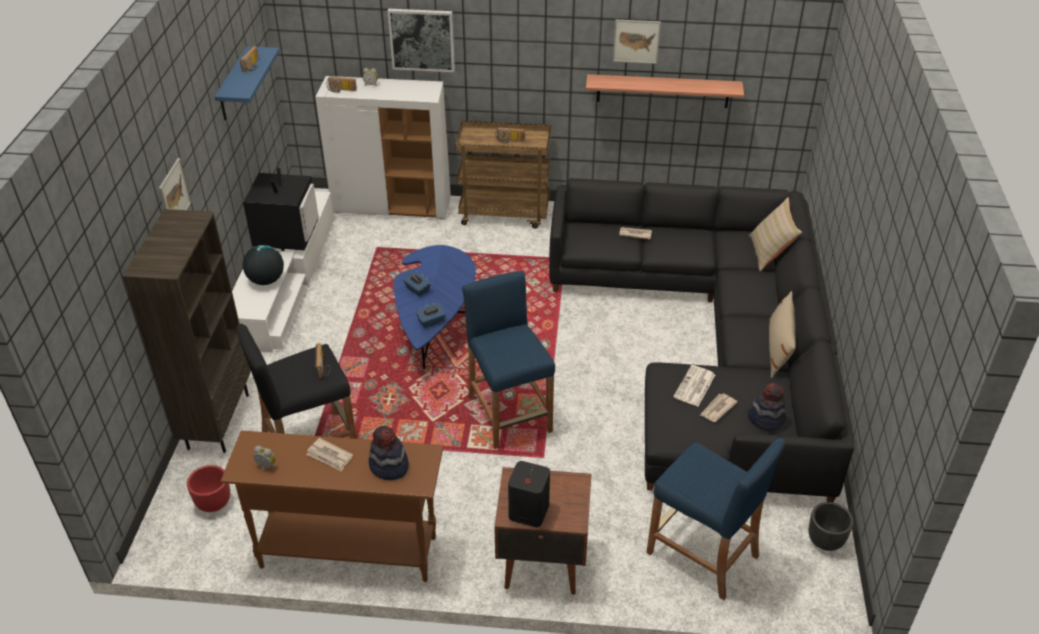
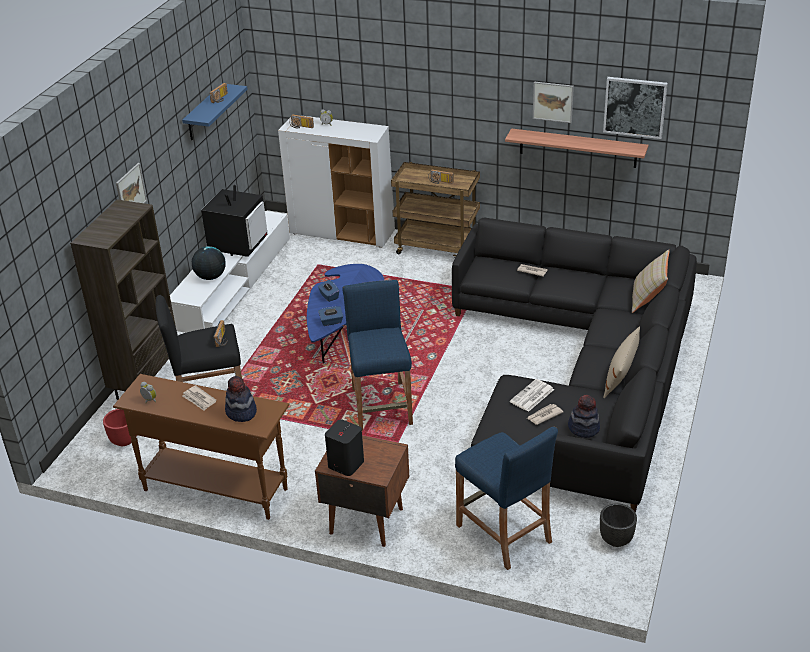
camera: 15 degrees right, 5 degrees down
(422, 39) = (372, 88): picture -> picture (635, 107)

